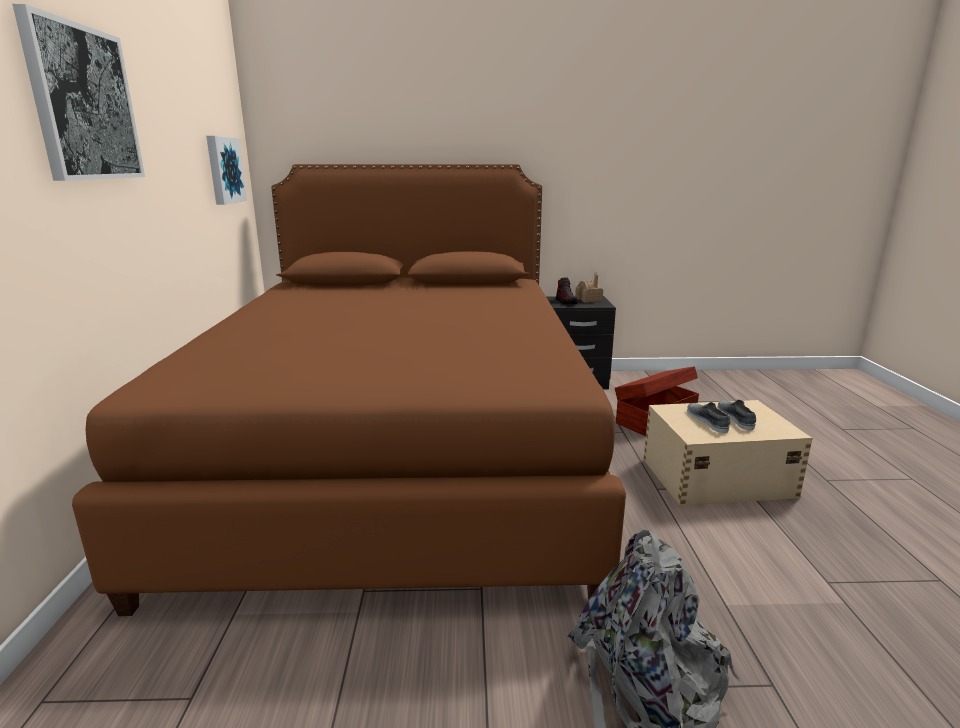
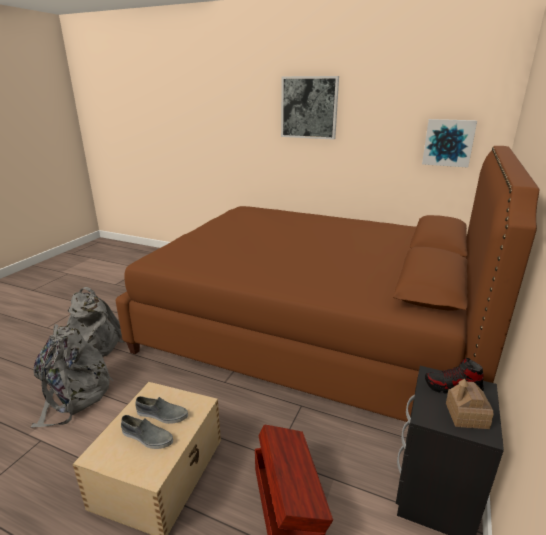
camera: 115 degrees right, 5 degrees up
(751, 608) = (73, 395): none -> grey backpack

